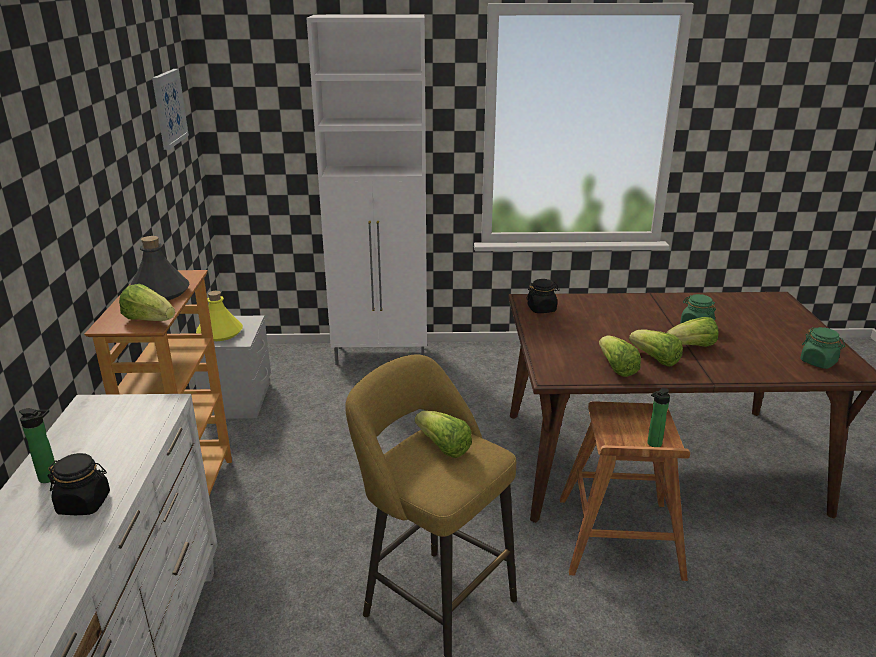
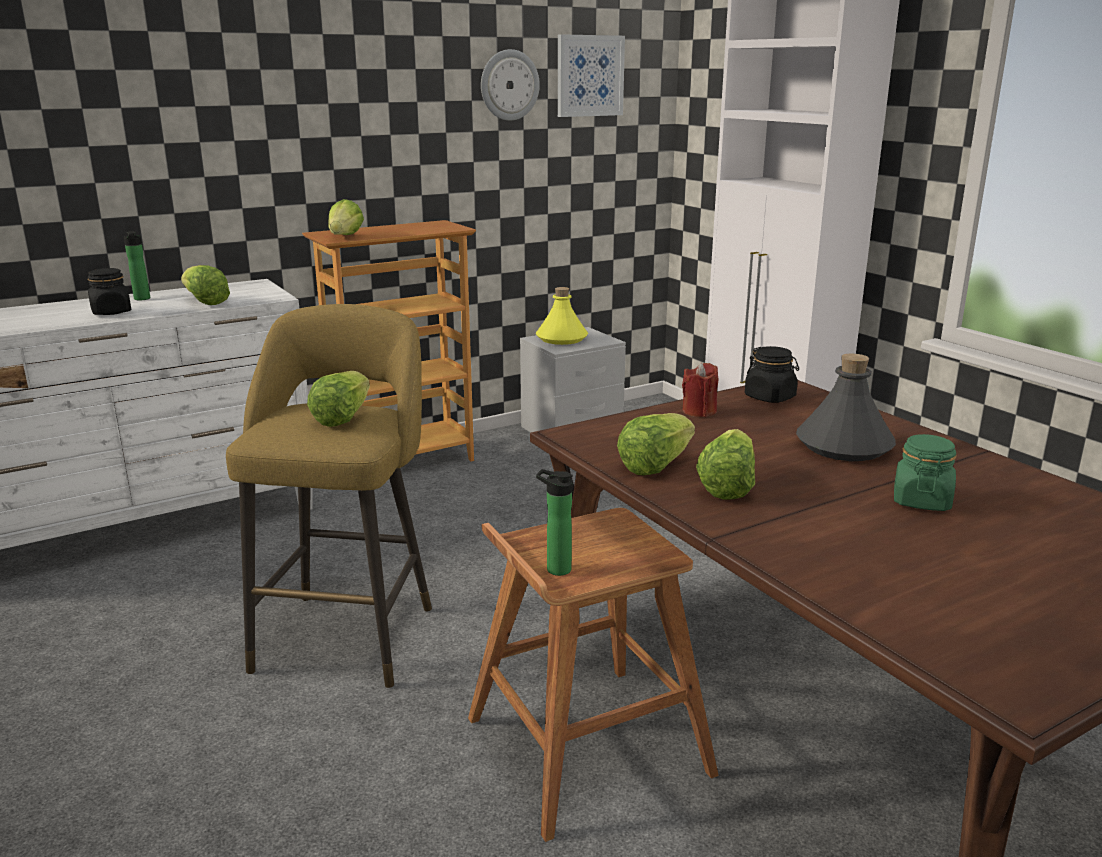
camera: 60 degrees right, 5 degrees down
(142, 132) = (509, 85): none -> wall clock
(159, 293) = (404, 230): grey bottle -> grey bottle (843, 446)
(546, 332) = (699, 411): none -> red candle
(692, 347) = (826, 507): lettuce -> lettuce (205, 302)
(818, 362) = (979, 635): green jar -> none

